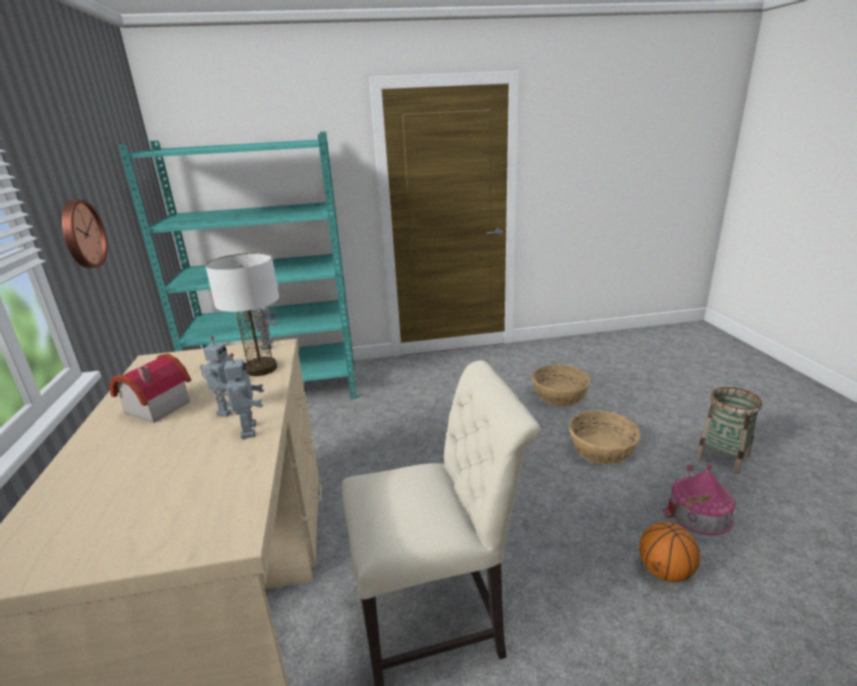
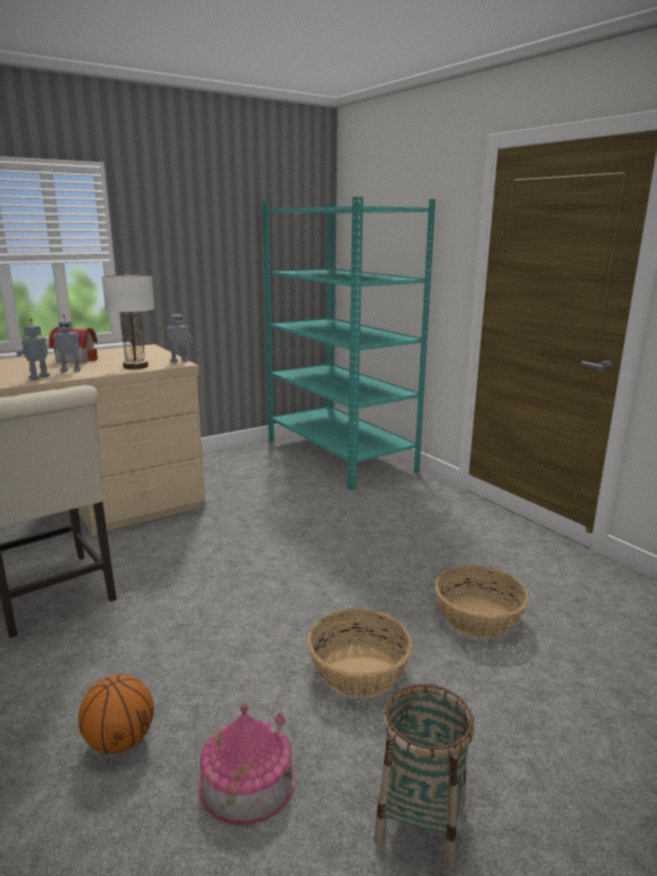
camera: 65 degrees right, 5 degrees down
(81, 234) = (174, 256): wall clock -> none
(247, 431) = (40, 378): toy robot -> toy robot turned 150 degrees clockwise

